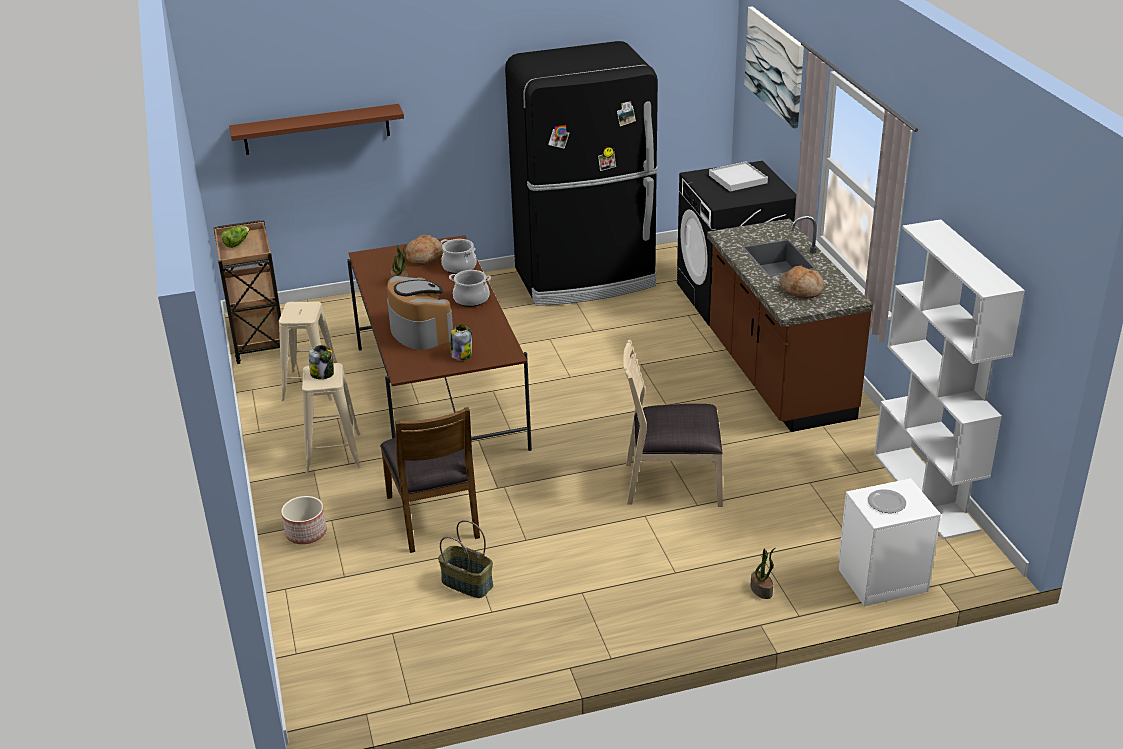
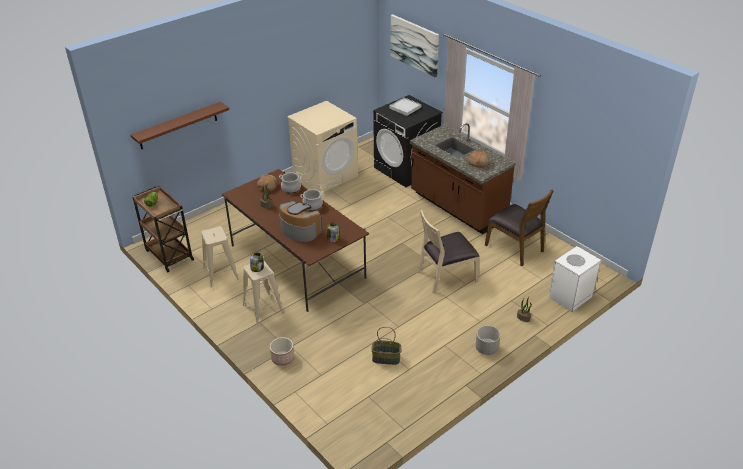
camera: 25 degrees left, 5 degrees up
(435, 516) = (343, 328): brown chair -> brown chair (515, 248)
(586, 278) = (325, 175): black fridge -> beige washing machine
(652, 621) = (486, 349): none -> grey planter
(926, 491) = (560, 248): white bookcase -> none

